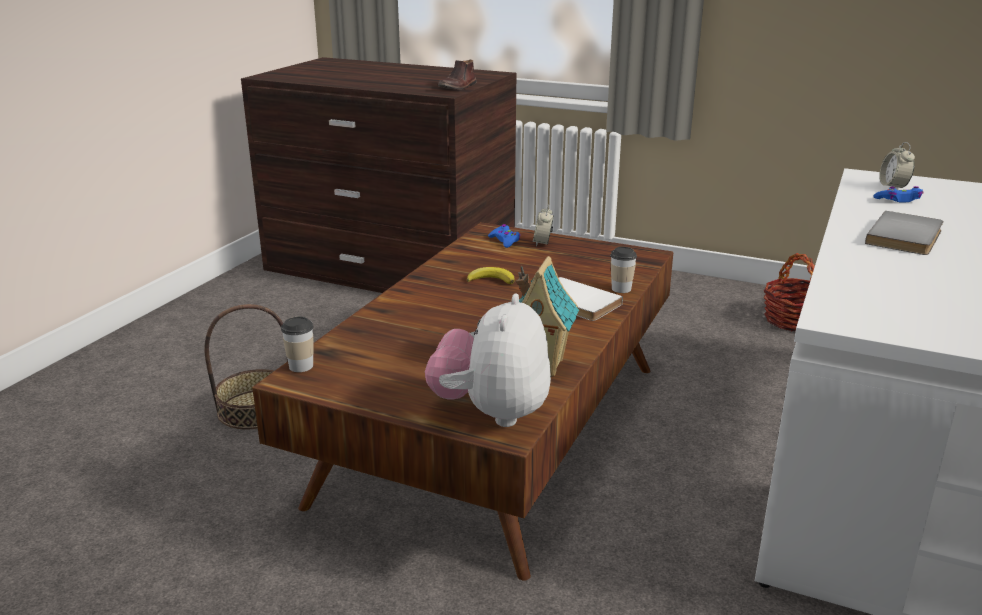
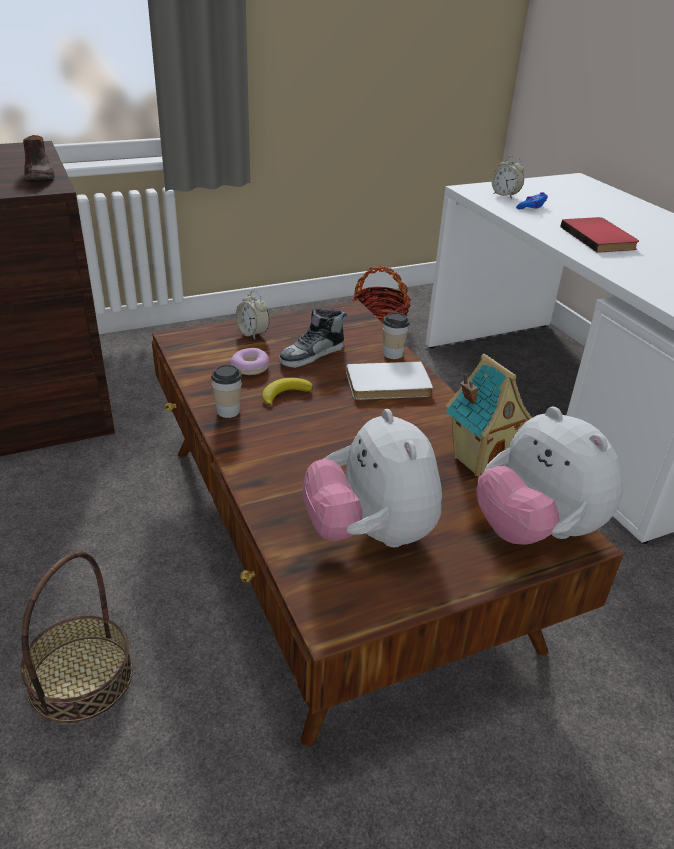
camera: 50 degrees left, 10 degrees up
(301, 366) = (312, 599): cup -> cup (228, 411)
(389, 360) = (370, 534): none -> plush toy
(500, 259) = (250, 368): none -> donut
(505, 241) = (216, 345): blue game controller -> none
(558, 268) = (312, 355): none -> shoe
(907, 237) = (600, 238): grey book -> red book

